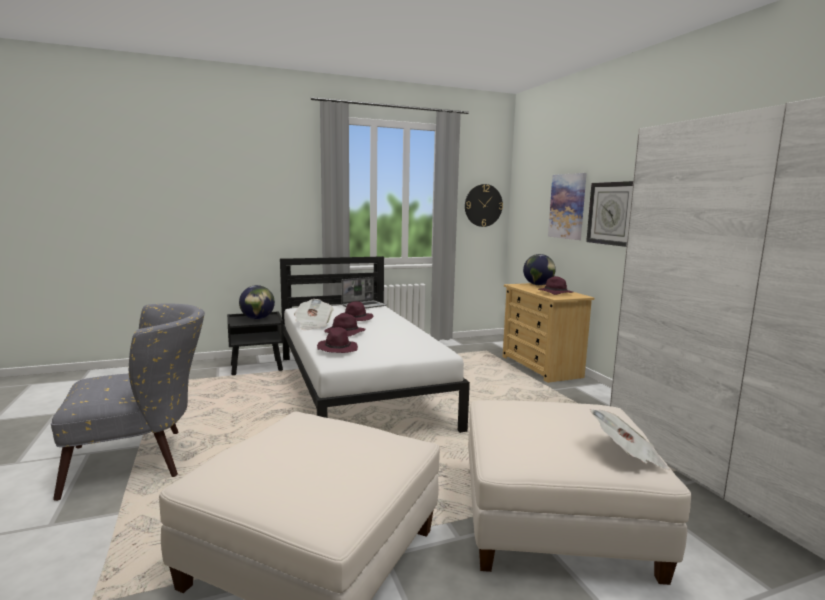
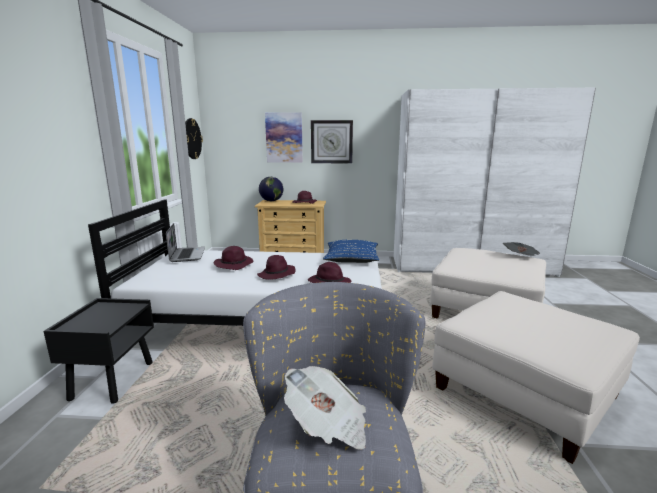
camera: 65 degrees left, 5 degrees up
(257, 318) = (102, 314): globe -> none
(313, 325) = (228, 283): newspaper -> newspaper (328, 425)
(426, 349) = (351, 258): none -> blue pillow

